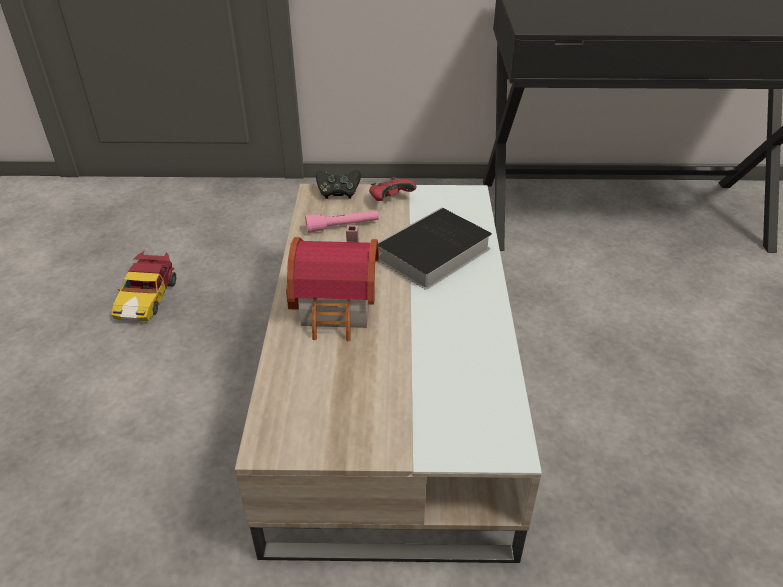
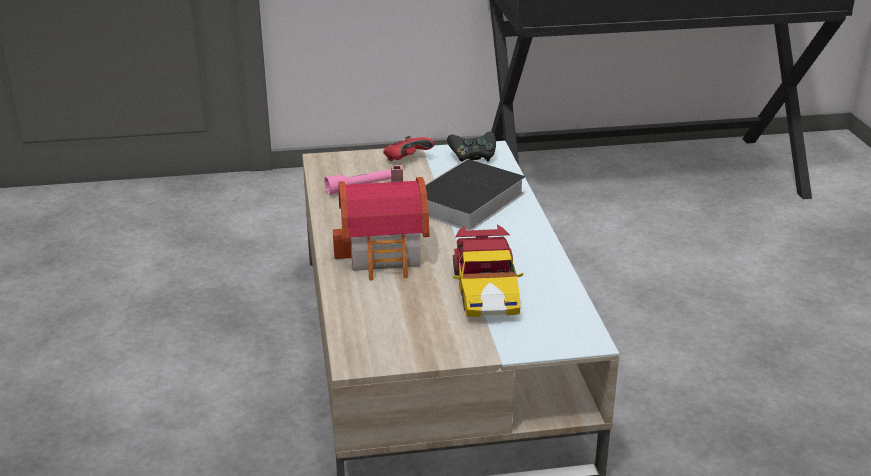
camera: 10 degrees left, 10 degrees down
(147, 298) = (128, 301): toy car -> toy car (486, 290)
(338, 193) = (348, 159): black game controller -> black game controller (472, 157)

